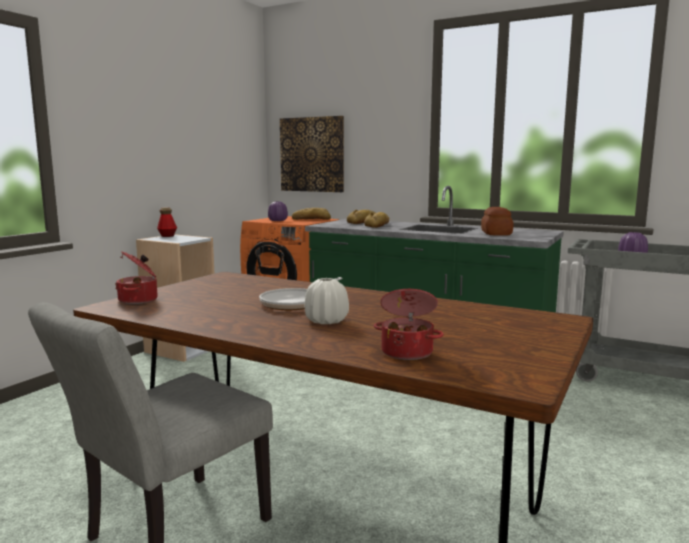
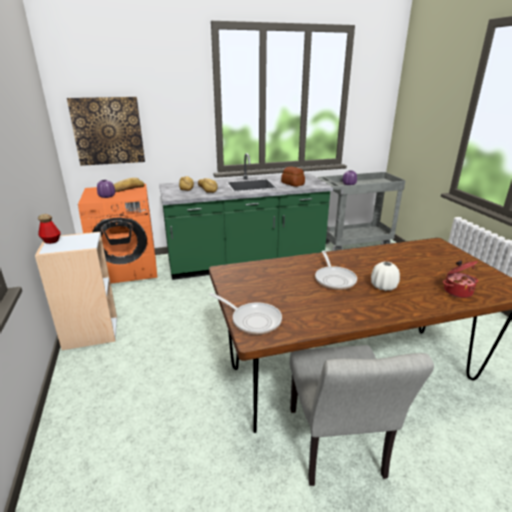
camera: 45 degrees left, 15 degrees up
(139, 300) = (253, 320): cooking pot -> frying pan

